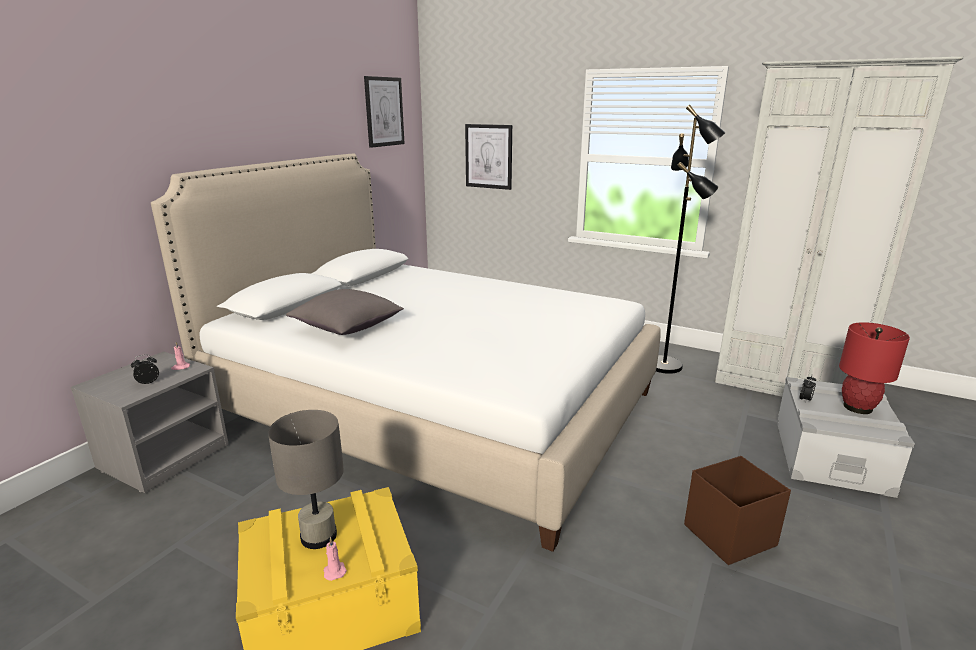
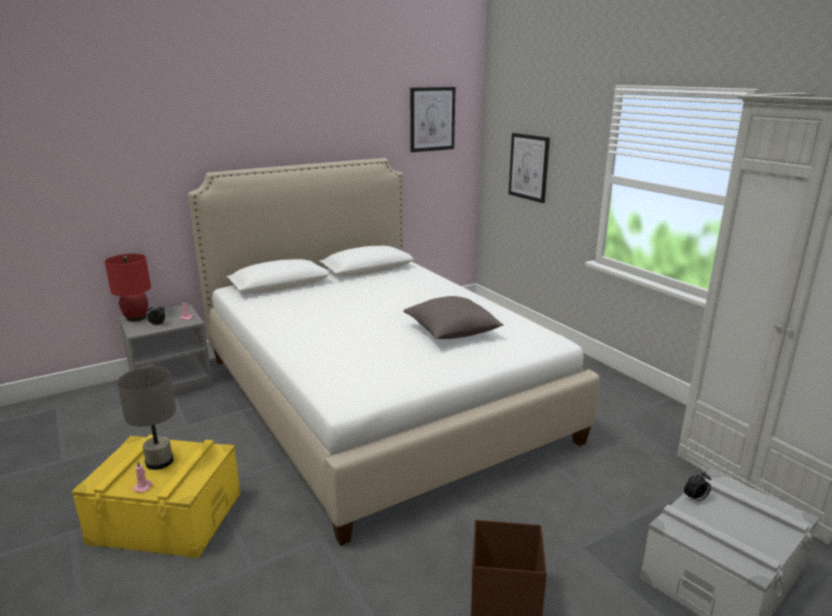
camera: 30 degrees right, 0 degrees up
(347, 328) = (295, 313): grey pillow -> grey pillow (451, 333)
(665, 365) = (639, 422): black floor lamp -> none
(857, 407) = (751, 528): red table lamp -> red table lamp (136, 317)

